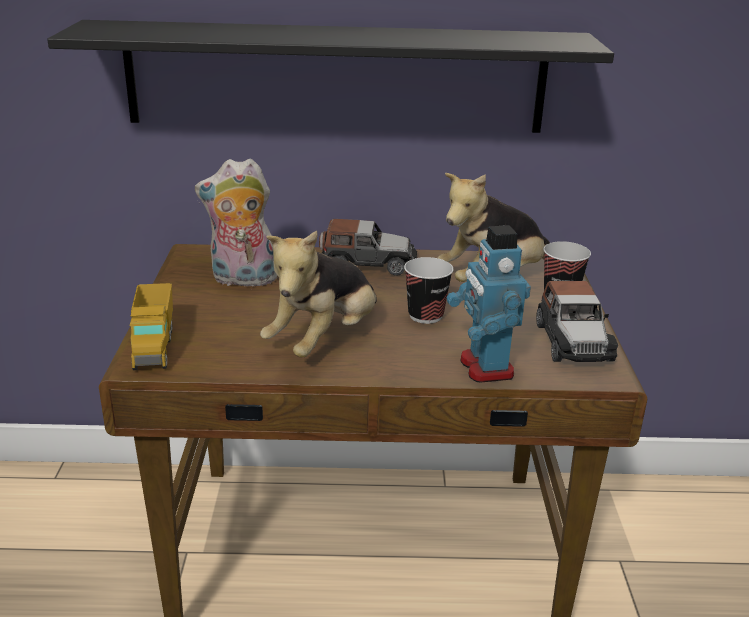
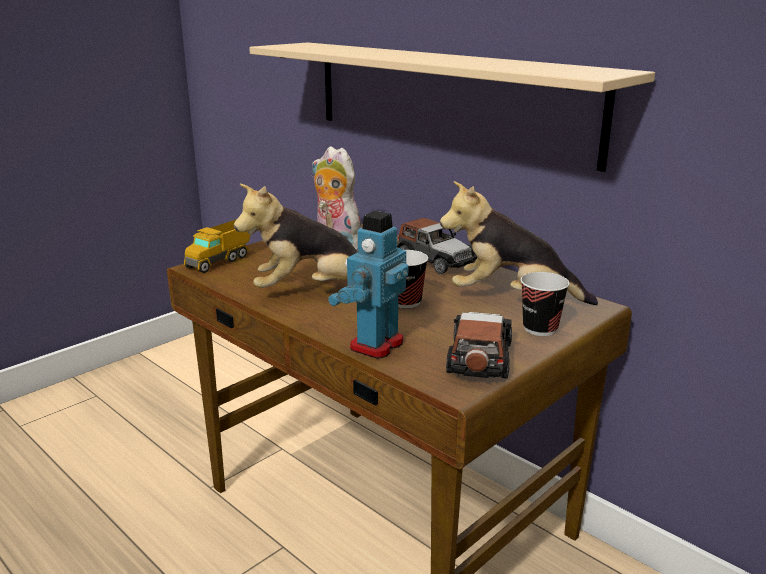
camera: 45 degrees right, 5 degrees down
(336, 77) = (446, 98): black shelf -> beige shelf
(572, 342) = (479, 358): toy car -> toy car turned 150 degrees clockwise

